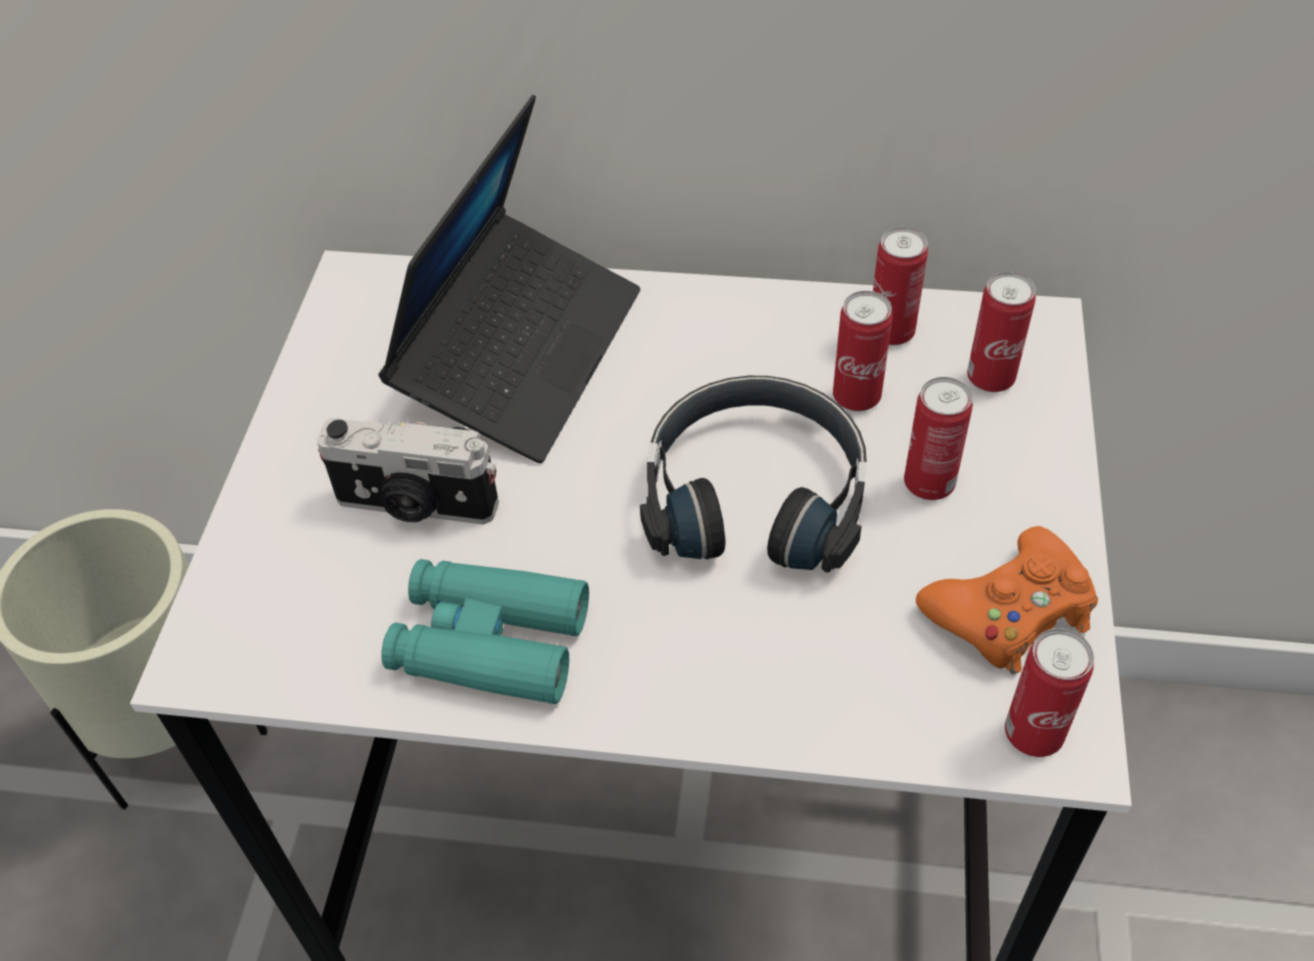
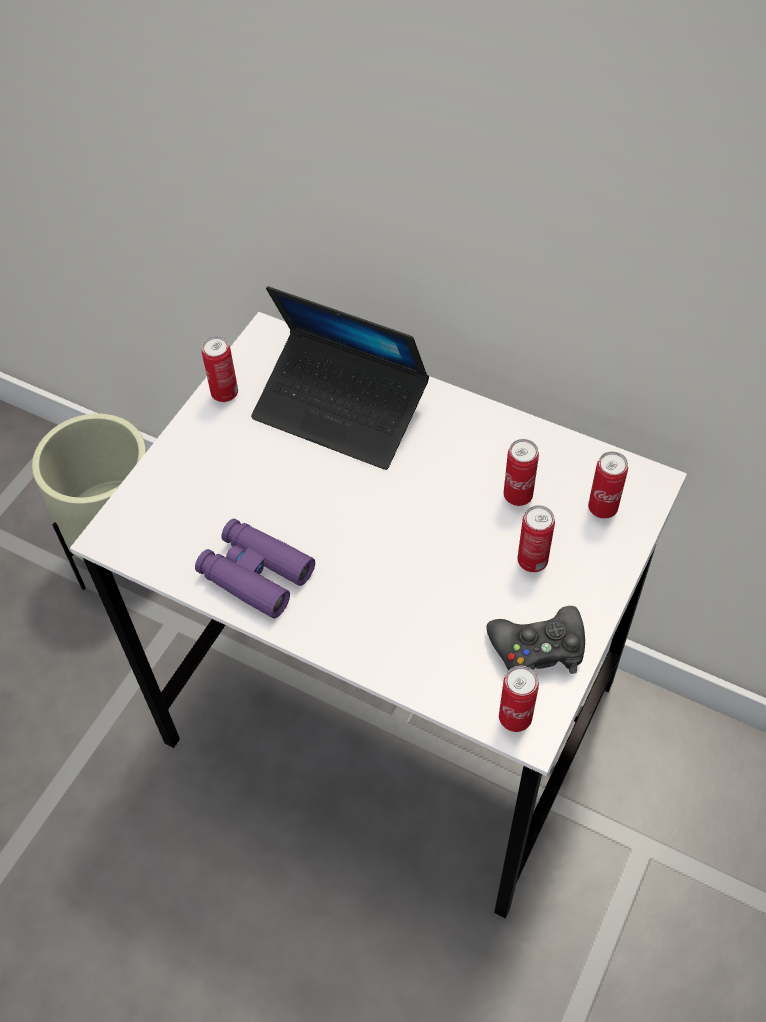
camera: 20 degrees right, 5 degrees up
(416, 506) = (248, 485): camera -> none
(489, 642) = (255, 574): turquoise binoculars -> purple binoculars
(520, 353) = (340, 410): laptop -> laptop turned 75 degrees clockwise
(755, 492) = (432, 535): black headphones -> none
(891, 332) = (559, 461): can -> can (224, 393)
(1010, 612) = (538, 649): orange game controller -> black game controller

